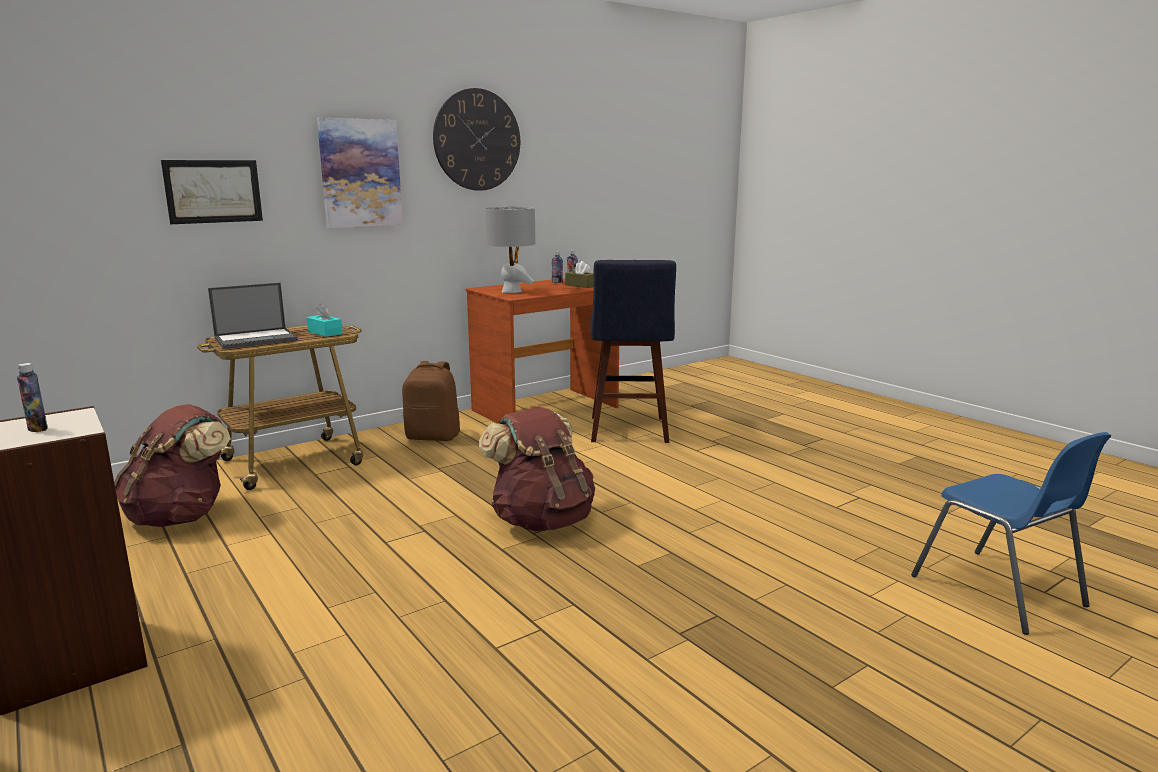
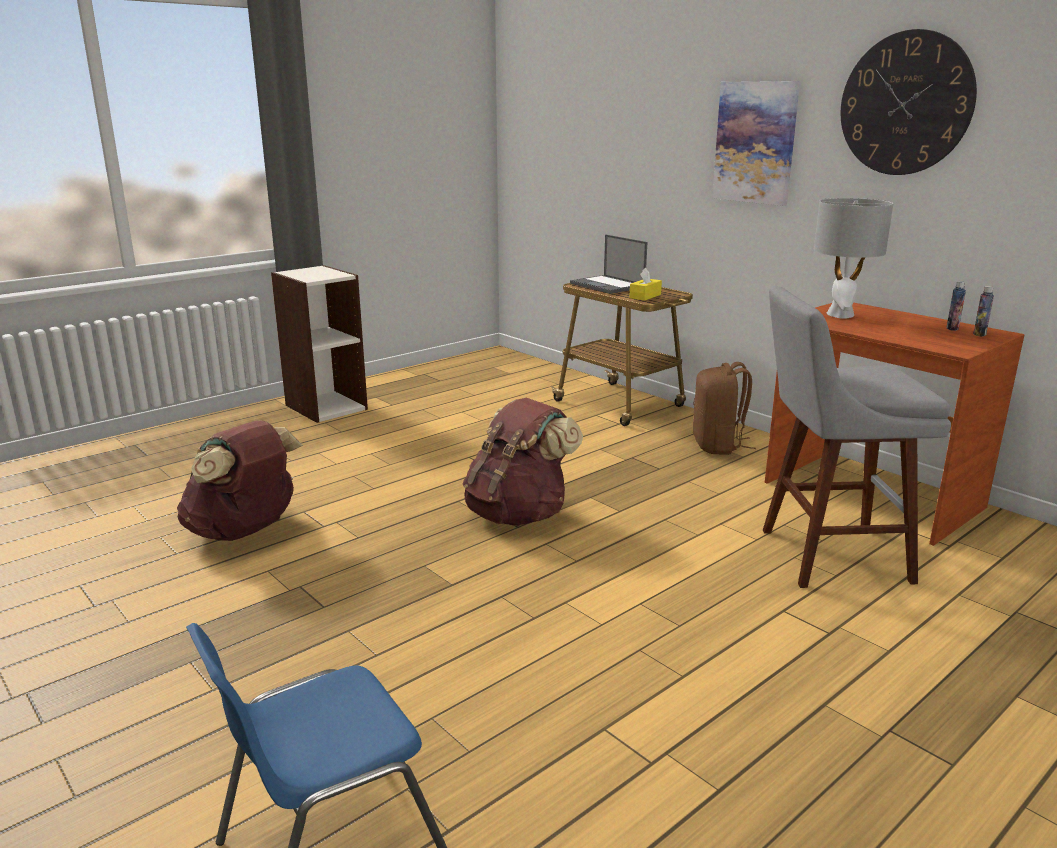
camera: 85 degrees right, 5 degrees up
(38, 429) = (316, 274): bottle -> none
(181, 517) = (504, 392): brown backpack -> brown backpack (245, 531)
(213, 191) = (639, 152): picture -> none
(325, 332) = (645, 296): turquoise tissue box -> yellow tissue box
(581, 285) = (940, 339): brown tissue box -> none
(629, 432) = (825, 556): blue stool -> grey stool

